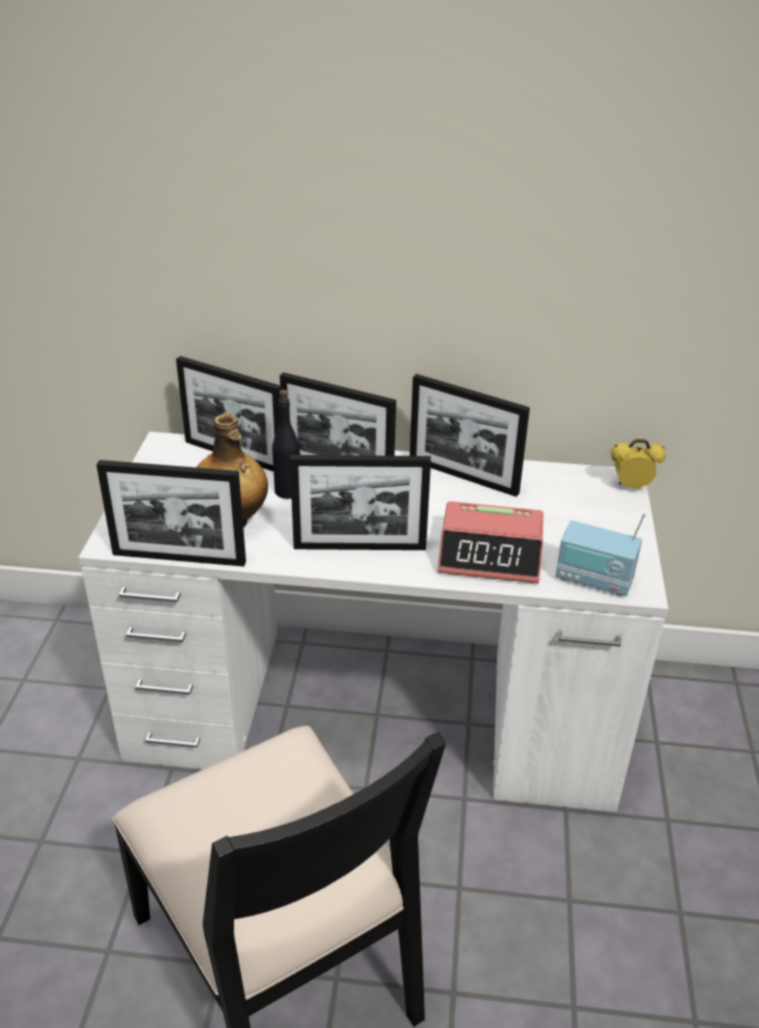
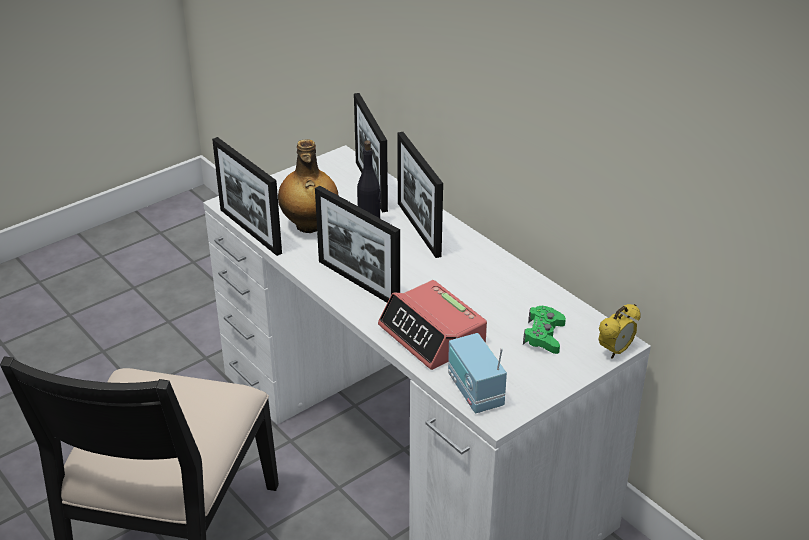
camera: 45 degrees right, 0 degrees up
(463, 476) = (498, 276): picture frame -> none
(568, 504) = (543, 335): none -> green game controller
(631, 487) = (615, 351): alarm clock -> alarm clock turned 90 degrees clockwise

